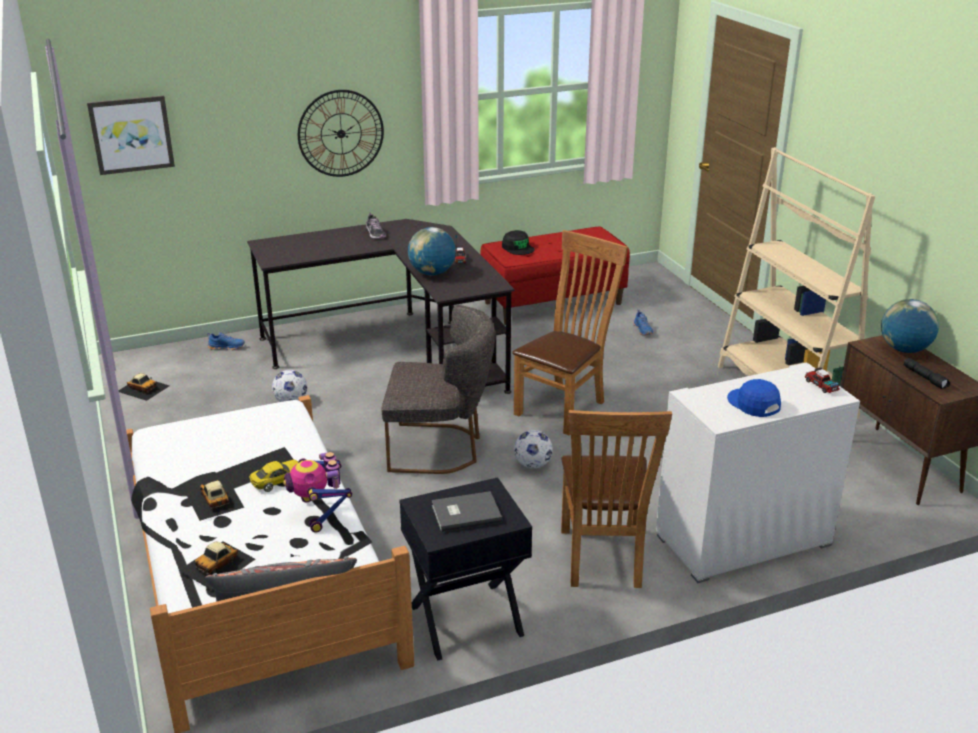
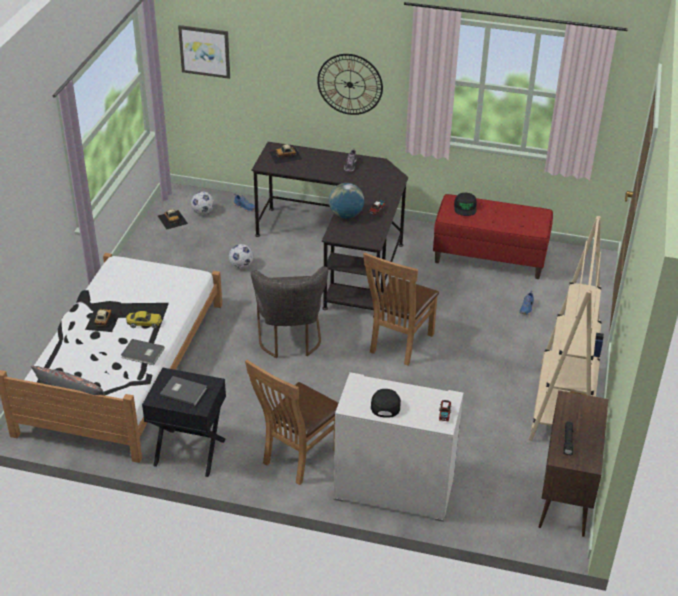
camera: 35 degrees right, 10 degrees up
(217, 564) = (68, 359): toy car -> toy car (286, 155)
(320, 513) = (143, 354): toy robot -> grey book
(440, 449) = (290, 339): grey chair -> grey chair turned 45 degrees clockwise
(532, 465) = (330, 376): football -> football (203, 212)
(564, 406) = (398, 345): brown chair -> brown chair turned 135 degrees clockwise
(753, 403) = (385, 404): blue cap -> black cap
(904, 349) = (589, 414): globe -> none

